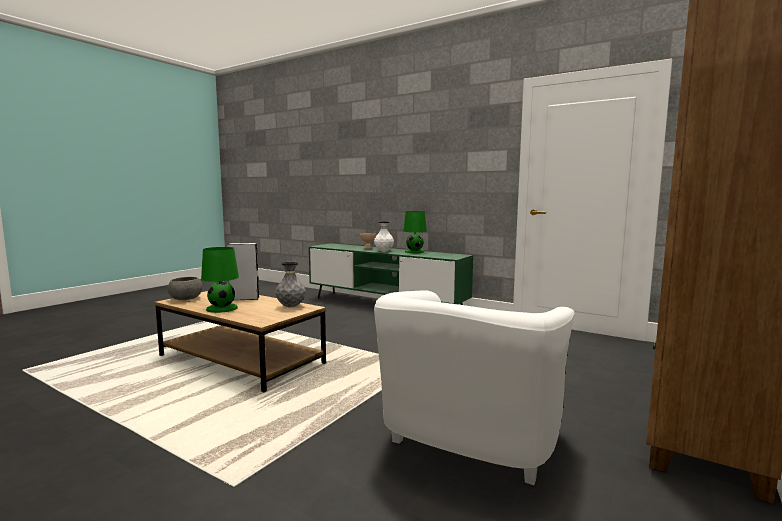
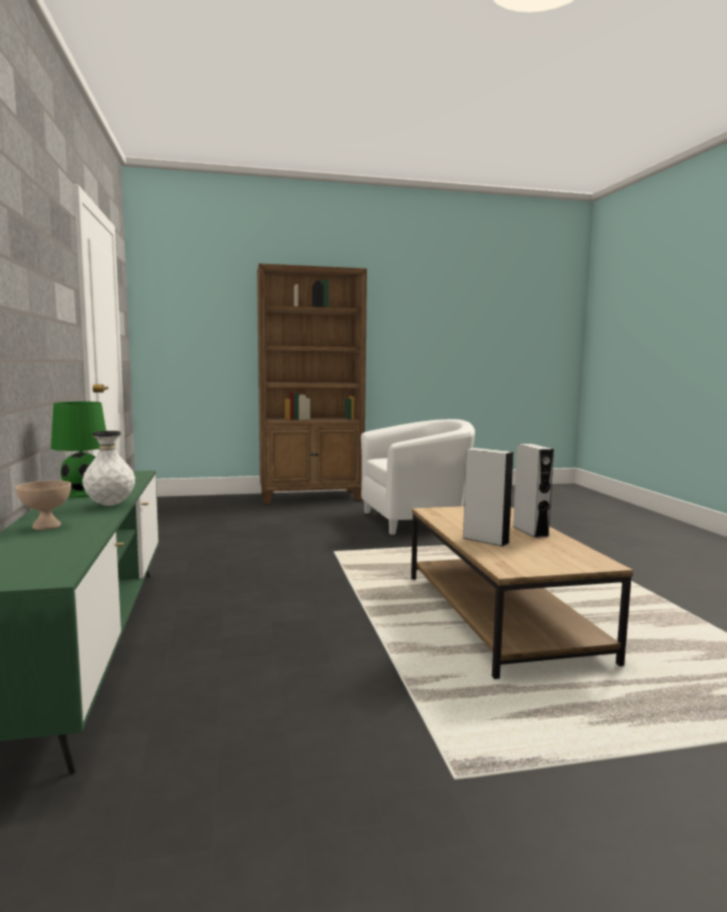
camera: 135 degrees left, 0 degrees up
(185, 299) = (578, 562): grey bowl -> none
(222, 308) = (530, 531): green table lamp -> grey speaker
(291, 307) = (447, 515): grey vase -> none

